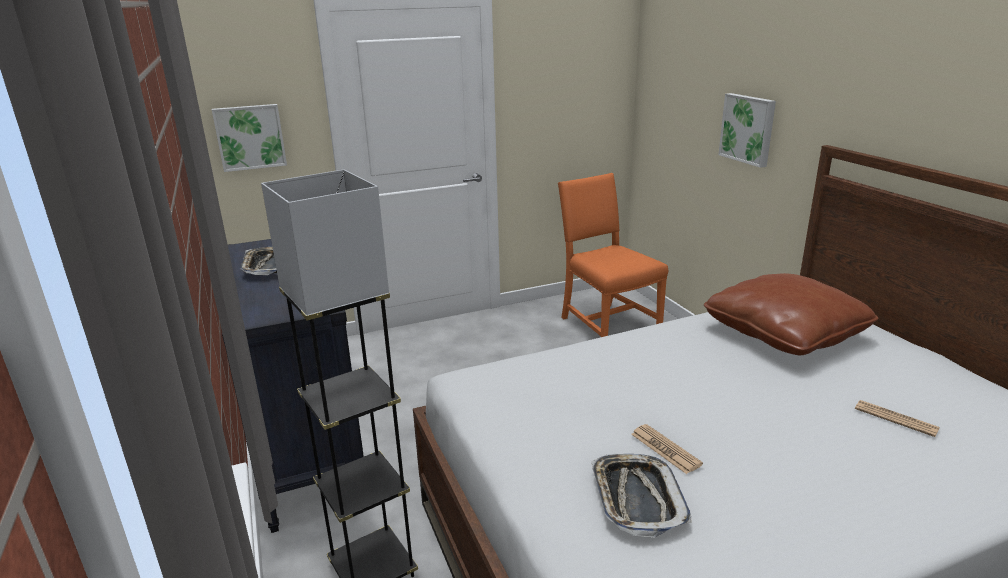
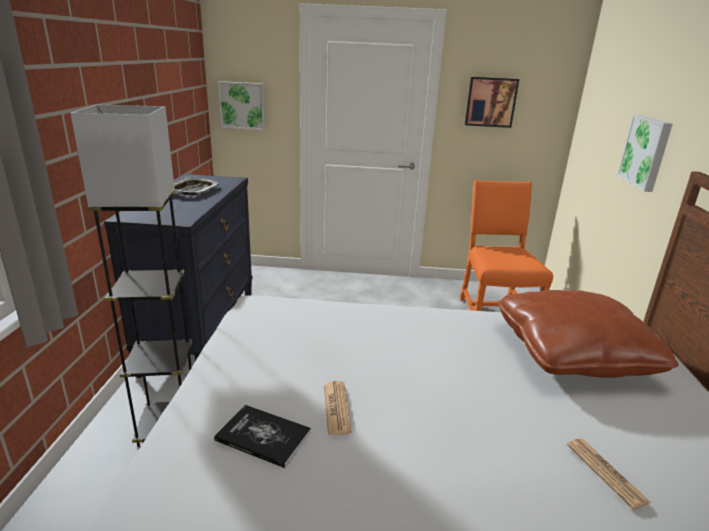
camera: 25 degrees right, 0 degrees up
(551, 91) = (490, 102): none -> picture
(637, 498) = (263, 436): tray -> book

